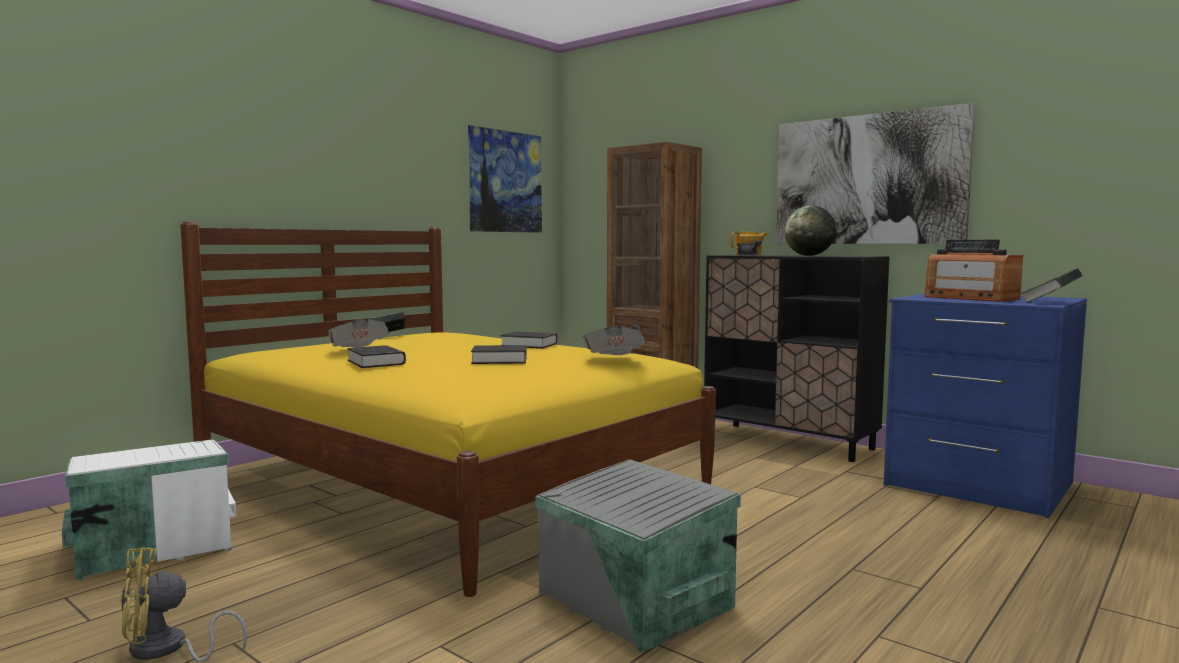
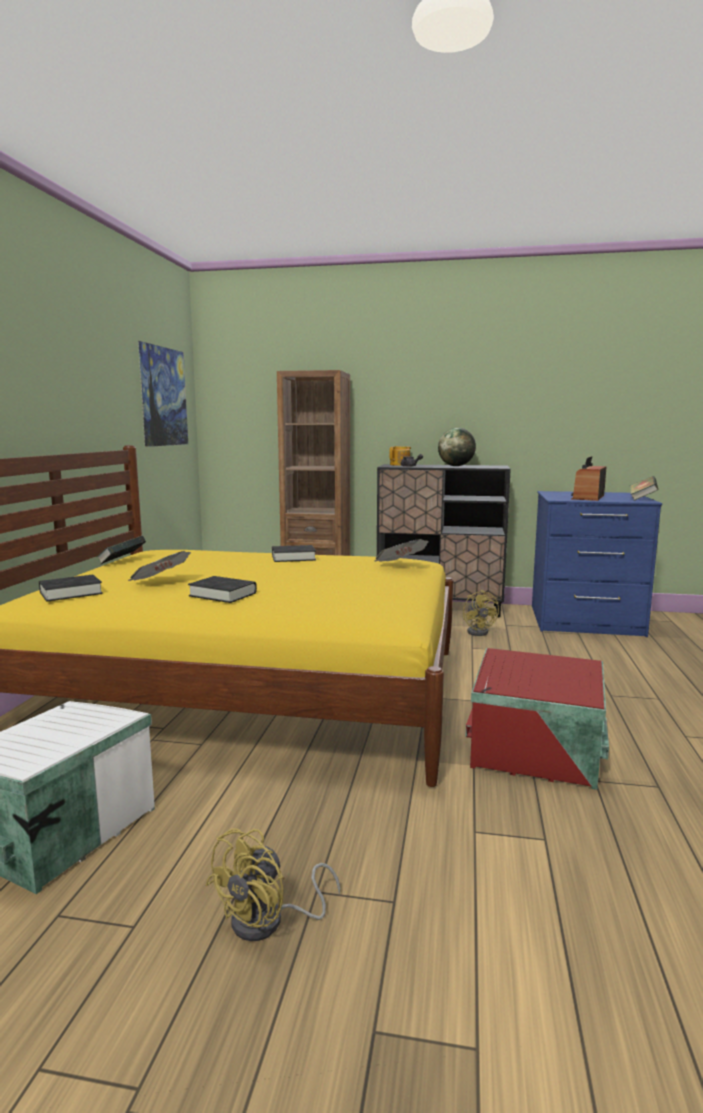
camera: 30 degrees left, 5 degrees up
(499, 360) = (321, 578): black book -> black book (71, 593)
(634, 601) = (536, 755): grey storage box -> red storage box
(796, 472) = (479, 631): none -> yellow fan
(867, 180) = (490, 408): picture -> none
(970, 298) = (588, 497): radio -> radio turned 90 degrees clockwise

